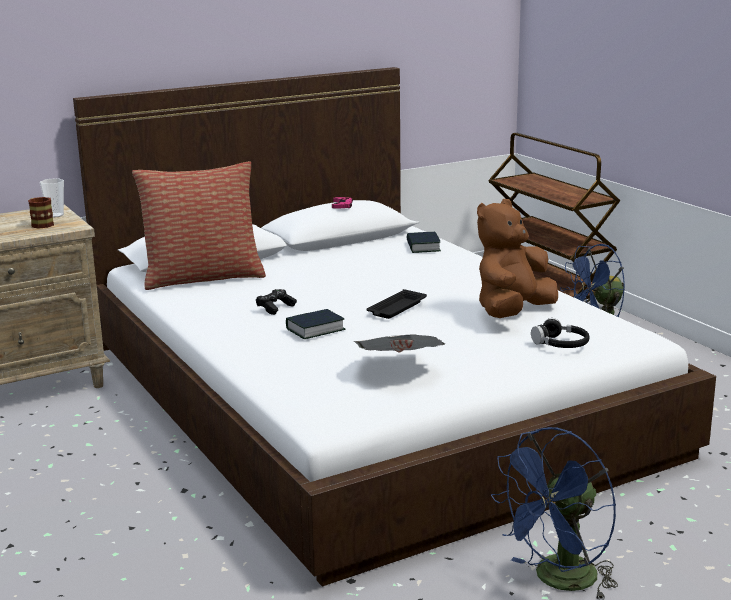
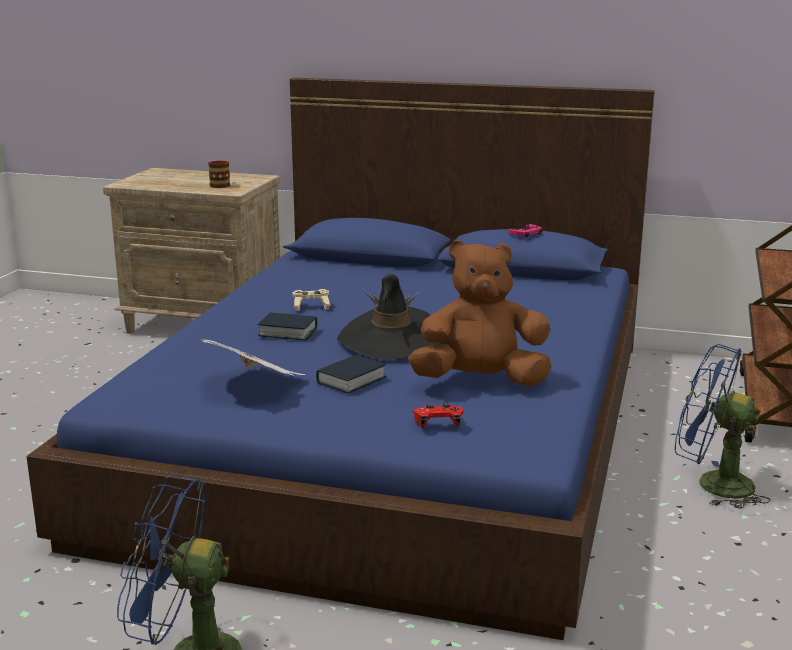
camera: 45 degrees right, 0 degrees up
(55, 215) = (247, 181): cup -> none
(203, 277) = (331, 268): pillow -> none
(276, 308) = (311, 306): black game controller -> beige game controller
(366, 396) = (397, 430): white bed -> blue bed
(396, 309) = (391, 340): black tray -> black hat
(423, 247) = (569, 298): book -> book (351, 380)
(560, 344) = (437, 424): black headphones -> red game controller

